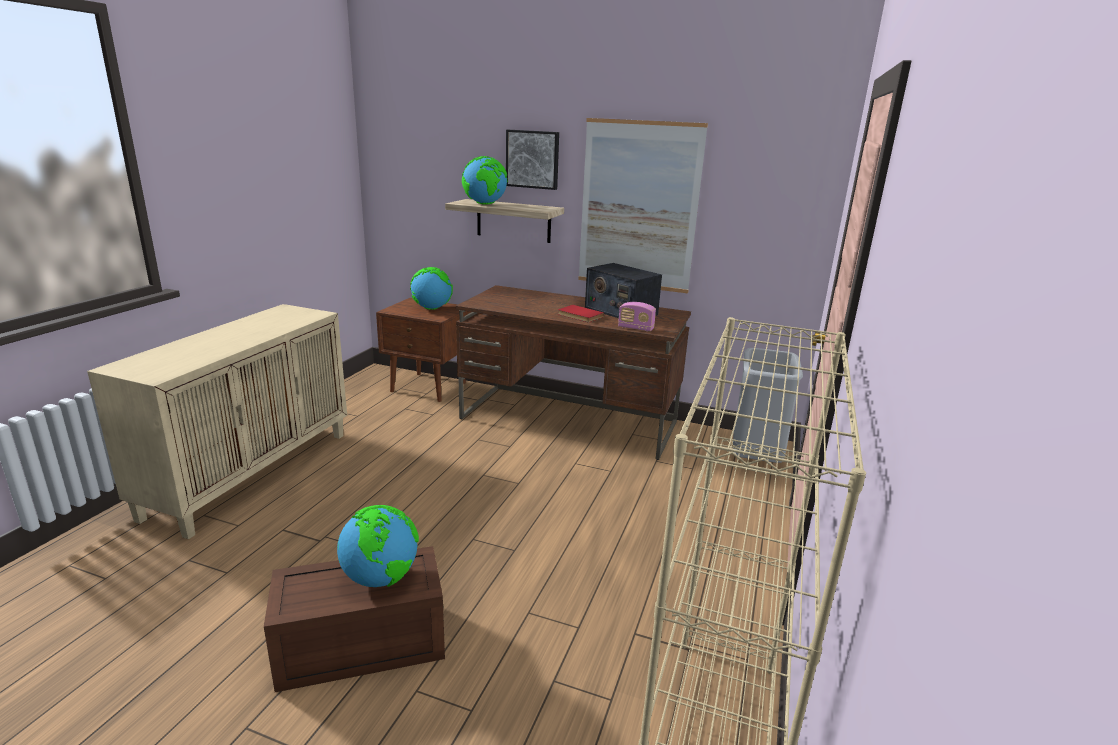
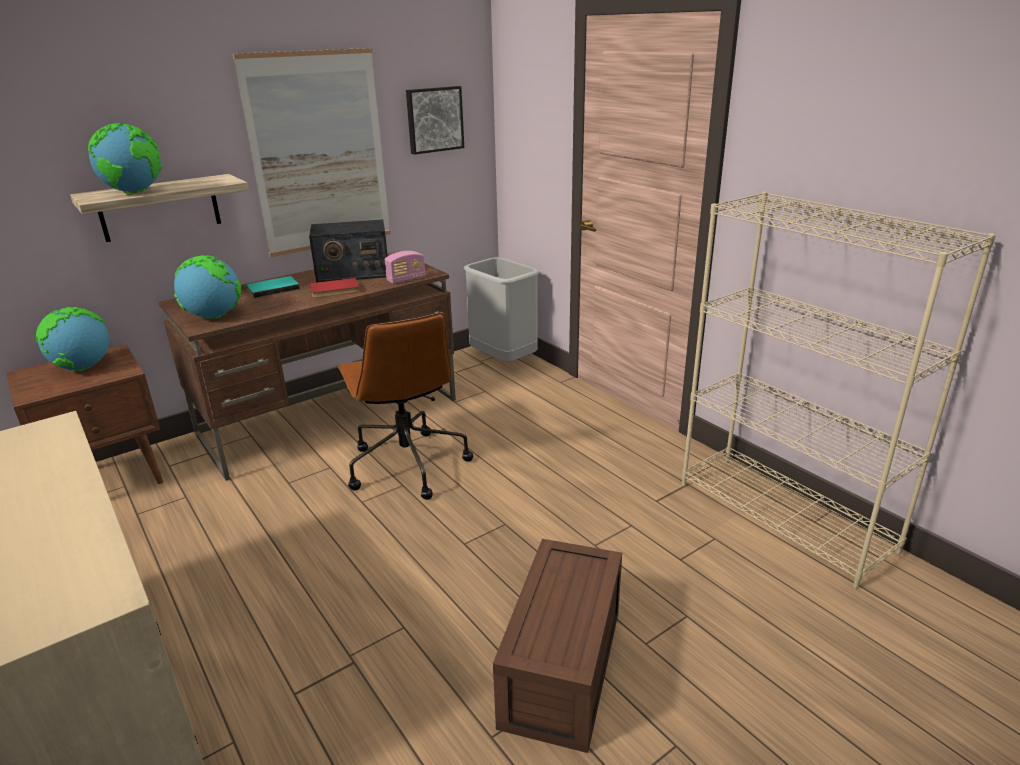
camera: 55 degrees left, 5 degrees up
(381, 578) = (567, 584): globe -> globe (213, 316)
(533, 159) = (168, 118): picture -> picture (434, 119)
(545, 474) = (406, 464): none -> brown office chair
(556, 301) = (272, 288): none -> turquoise book

